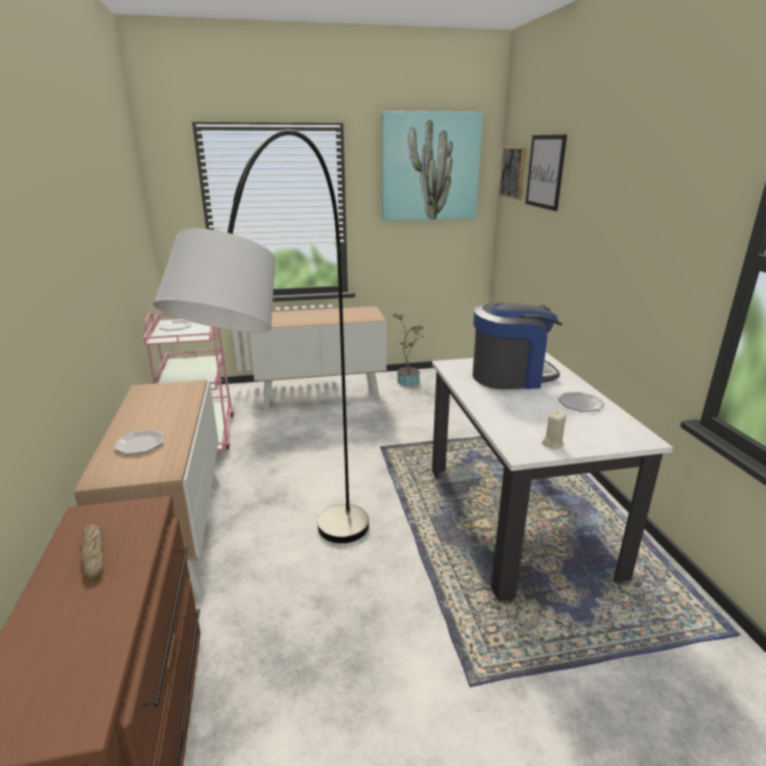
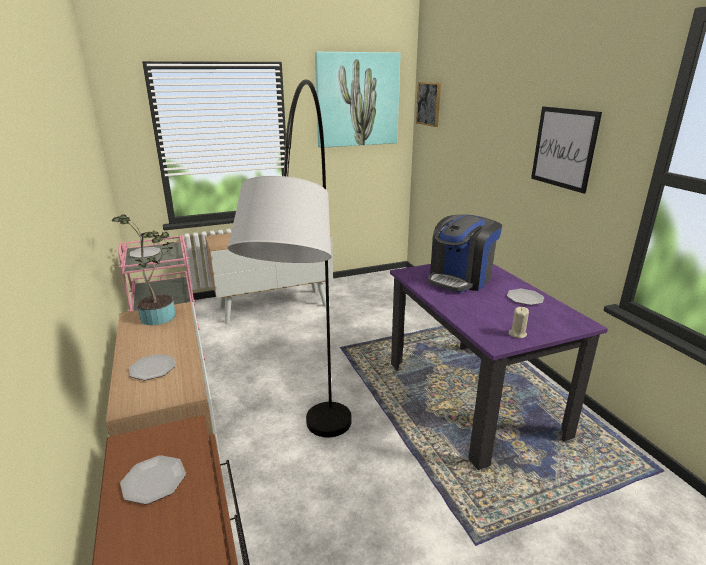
camera: 10 degrees left, 0 degrees up
(94, 555) = (154, 480): bread -> plate
(409, 380) = (348, 286): potted plant -> potted plant (160, 315)
(511, 376) = (460, 279): coffee machine -> coffee machine turned 150 degrees clockwise
(517, 519) = (472, 398): white dining table -> purple dining table
(545, 172) = (461, 104): picture -> picture (564, 148)

